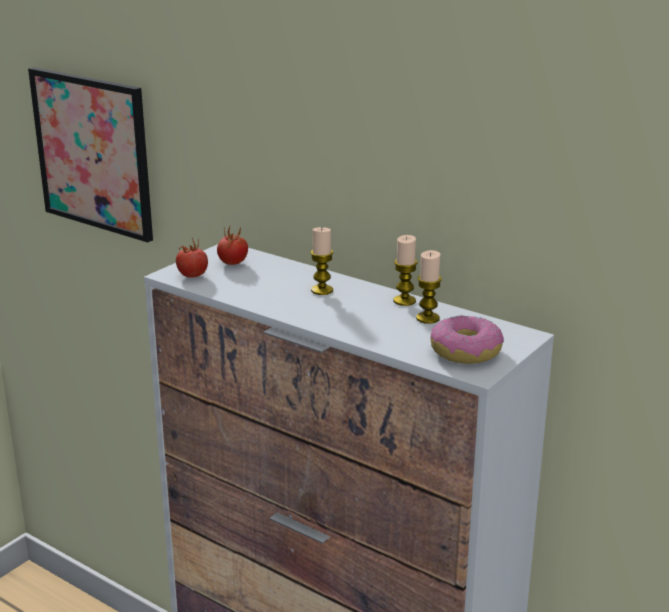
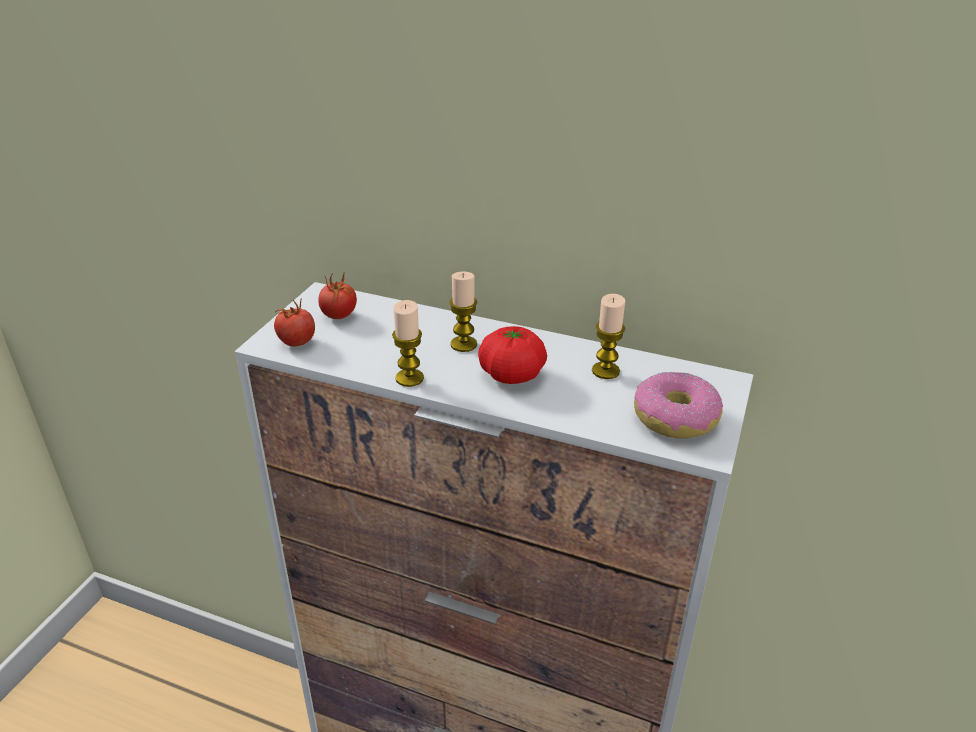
camera: 15 degrees left, 10 degrees up
(93, 153) = (118, 181): picture -> none
(349, 312) = (512, 375): none -> tomato
(404, 301) = (566, 347): candle -> candle (409, 378)

